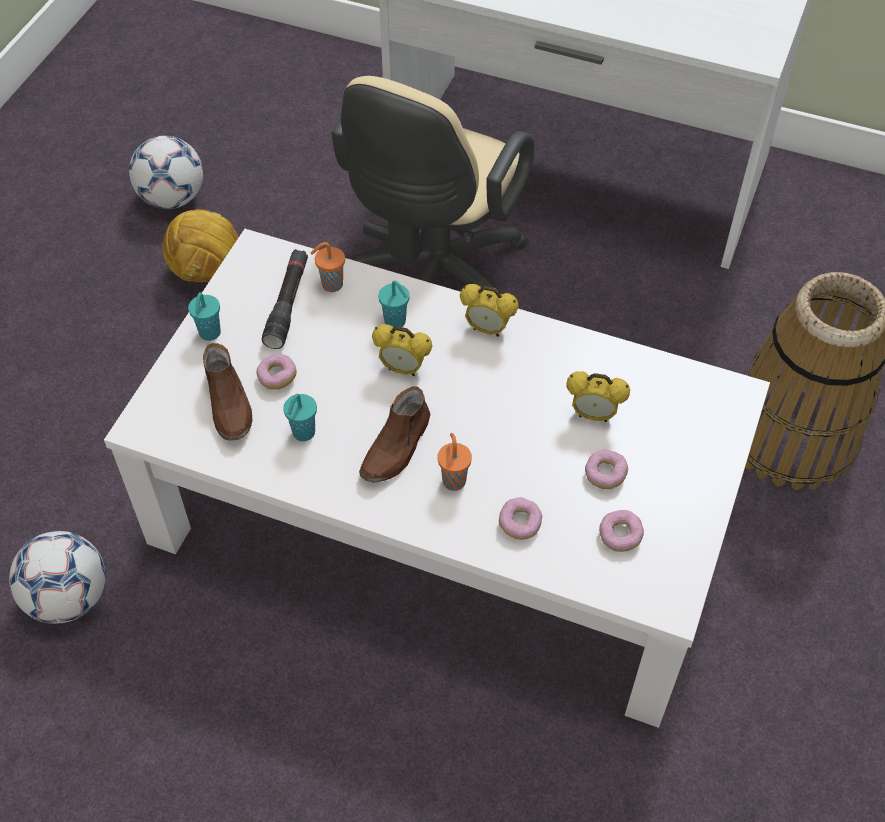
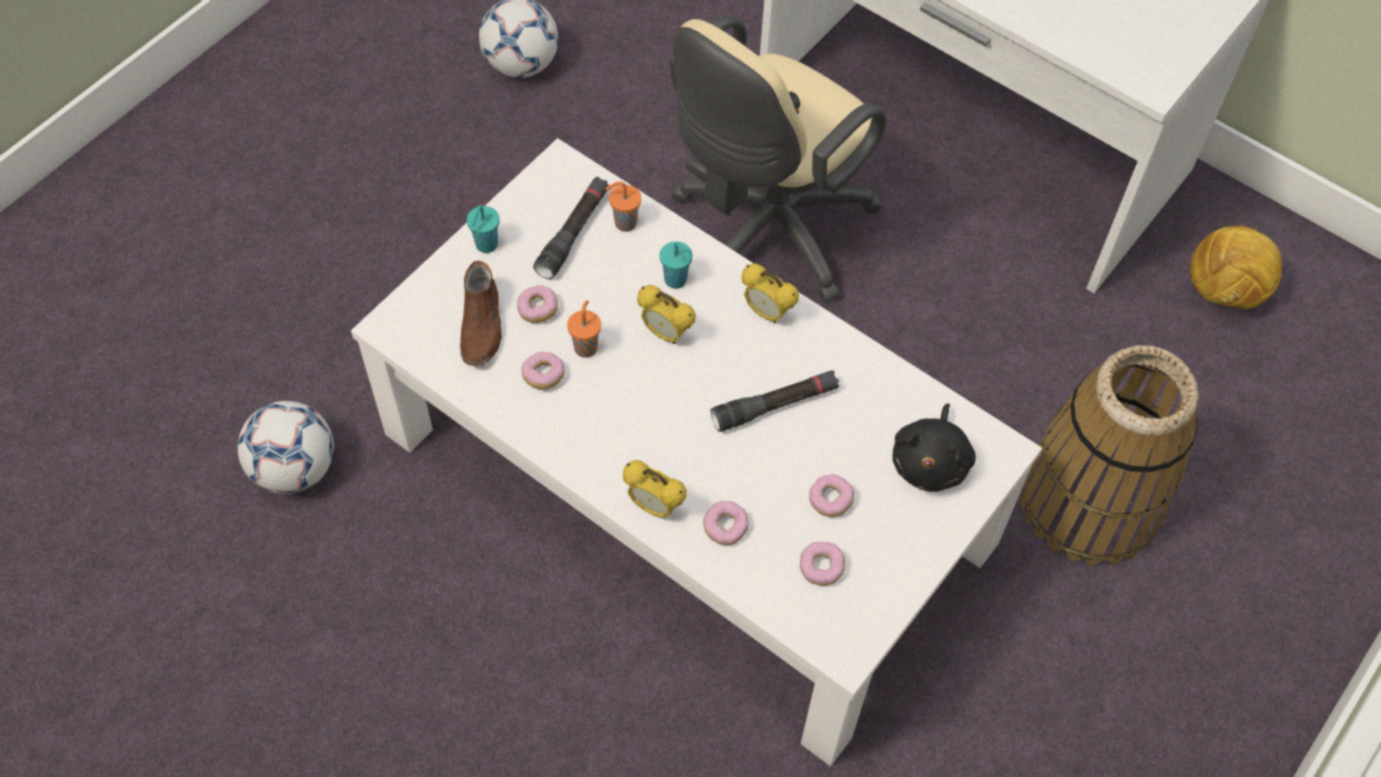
camera: 15 degrees right, 5 degrees up
(207, 272) = (532, 158): football -> football (1223, 293)
(303, 433) = (543, 375): turquoise cup -> donut
(397, 447) = (631, 415): brown shoe -> none
(454, 480) = (676, 464): orange cup -> orange cup (586, 347)
(524, 406) = (775, 406): none -> black flashlight
(593, 415) = (842, 434): alarm clock -> alarm clock (654, 507)
(680, 418) = (931, 462): none -> black plush toy

